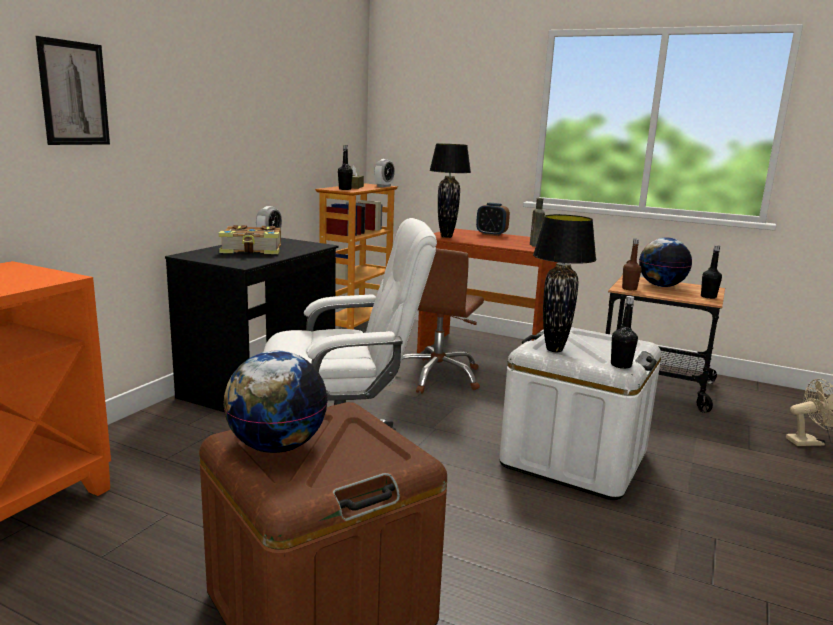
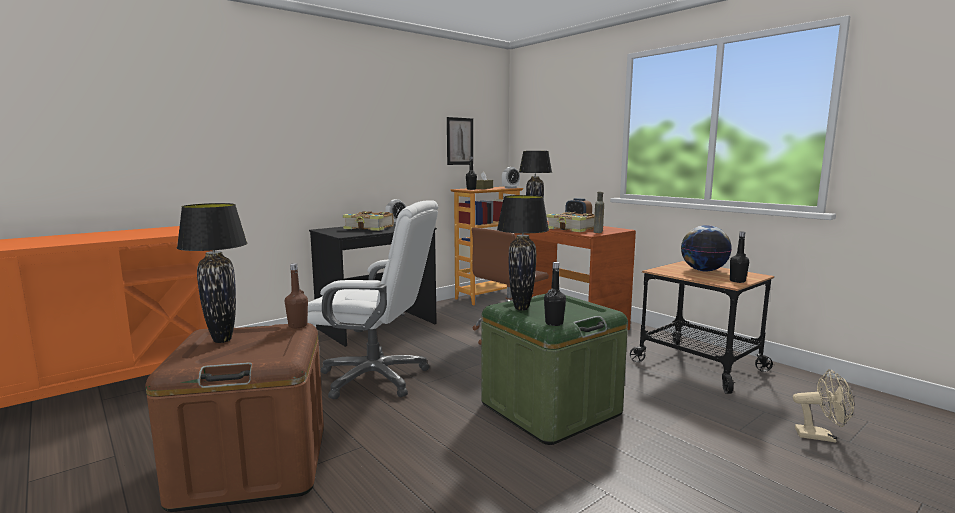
camera: 25 degrees right, 5 degrees down
(74, 93) = (243, 124): picture -> picture (459, 141)
(276, 446) = (221, 340): globe -> black table lamp
(501, 242) = (571, 229): none -> book
(574, 459) = (550, 409): white storage box -> green storage box
(629, 289) = (665, 271): brown bottle -> brown bottle (298, 325)

